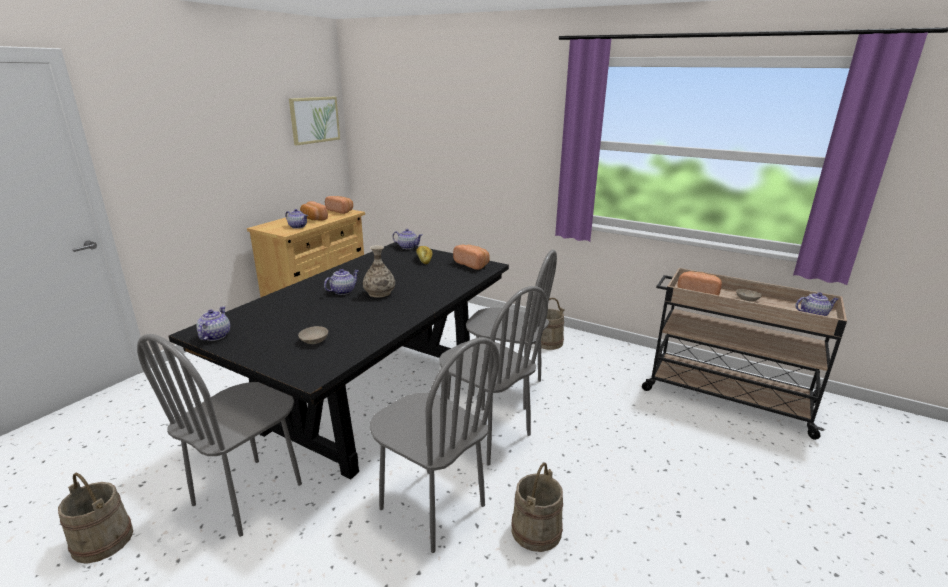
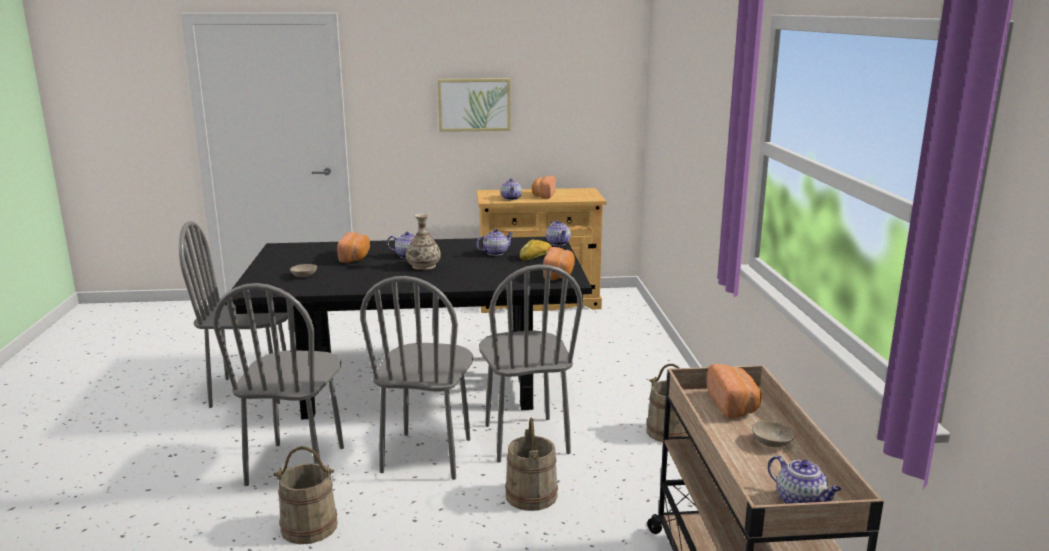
camera: 55 degrees right, 5 degrees down
(103, 540) = (176, 370): beige bucket -> beige bucket (531, 495)
(215, 336) = (278, 252): teapot -> teapot (495, 253)
(314, 120) = (595, 84): picture -> picture (474, 104)
(341, 211) = (587, 195): bread -> bread (355, 258)

